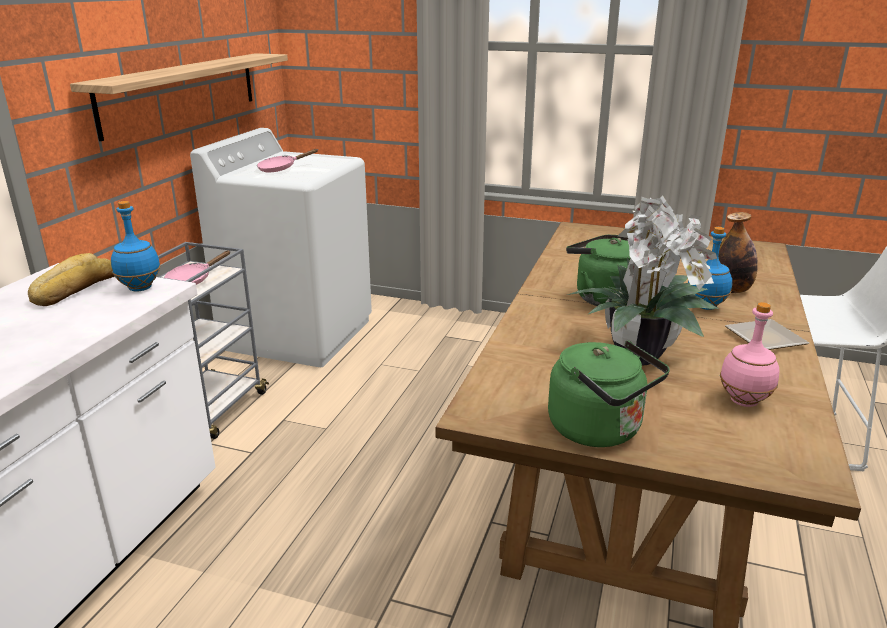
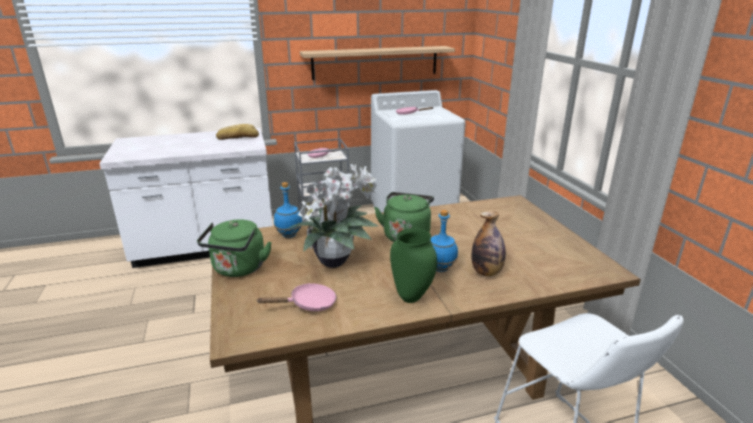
camera: 55 degrees right, 0 degrees up
(140, 288) = (250, 144): blue bottle -> blue bottle (289, 235)
(744, 401) = (308, 304): pink bottle -> pink frying pan
(764, 340) = (411, 298): plate -> green vase

